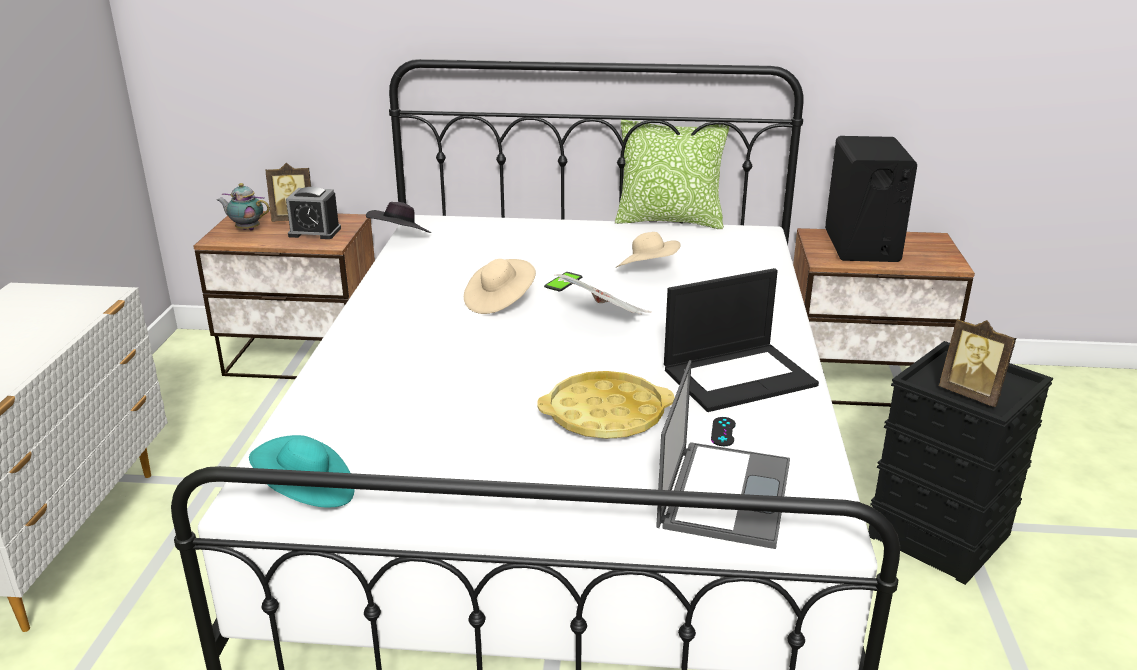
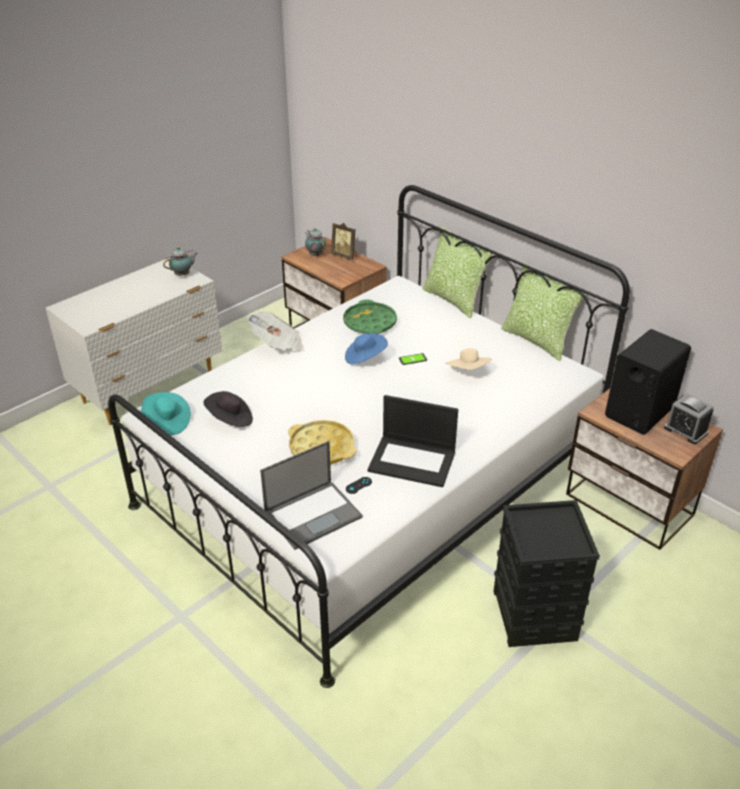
camera: 40 degrees right, 10 degrees up
(68, 296) = (183, 274): none -> teapot
(314, 232) = (344, 269): alarm clock -> alarm clock (685, 430)
(400, 237) = (373, 292): black hat -> black hat (230, 419)
(446, 267) = (369, 323): none -> green tray
(499, 302) = (365, 358): beige hat -> blue hat
(516, 216) = (453, 300): none -> pillow
(604, 318) = (399, 393): newspaper -> newspaper (278, 345)
(972, 394) = (538, 538): picture frame -> none

